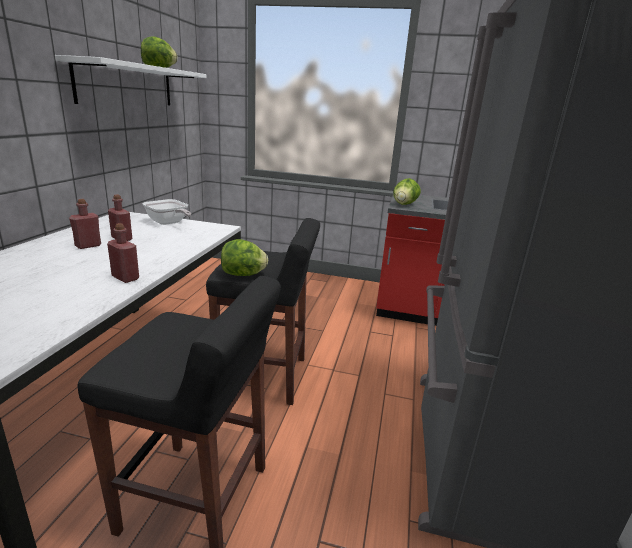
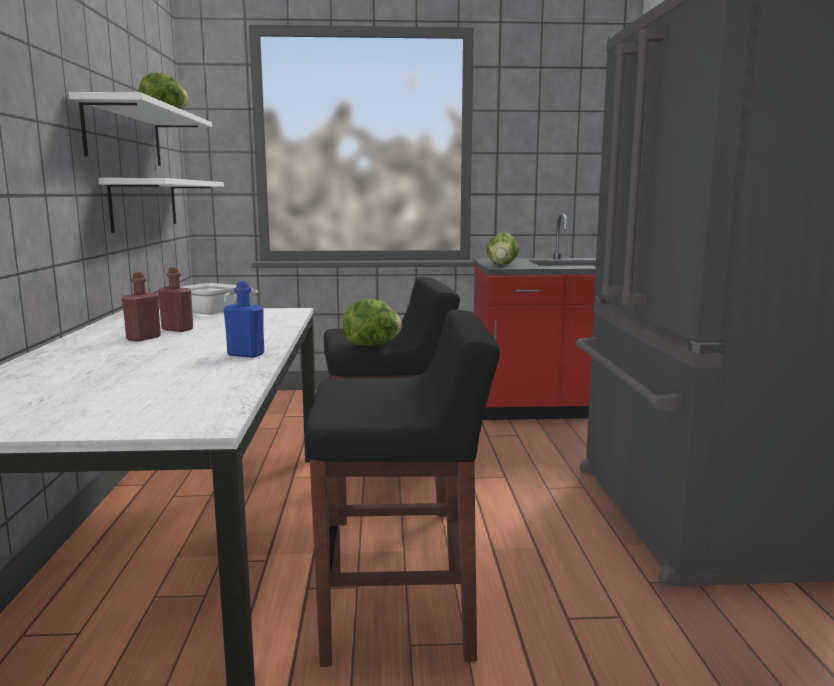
camera: 15 degrees left, 10 degrees down
(125, 278) = (246, 354): red bottle -> blue bottle
(150, 134) = (145, 204): none -> white shelf

